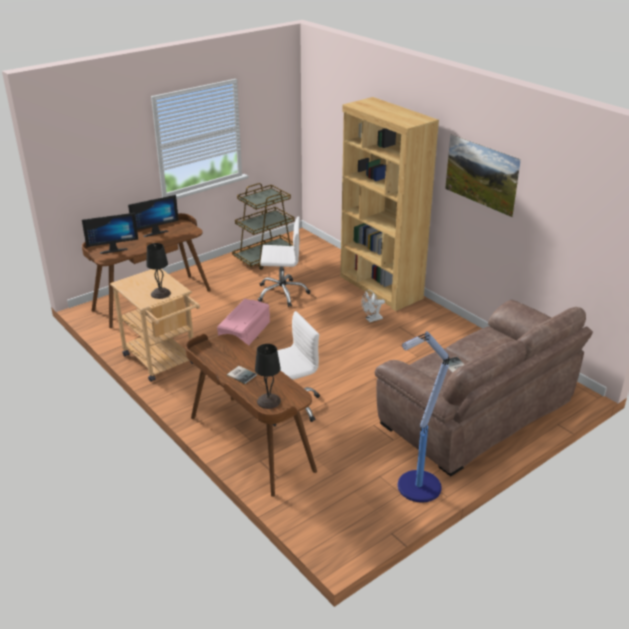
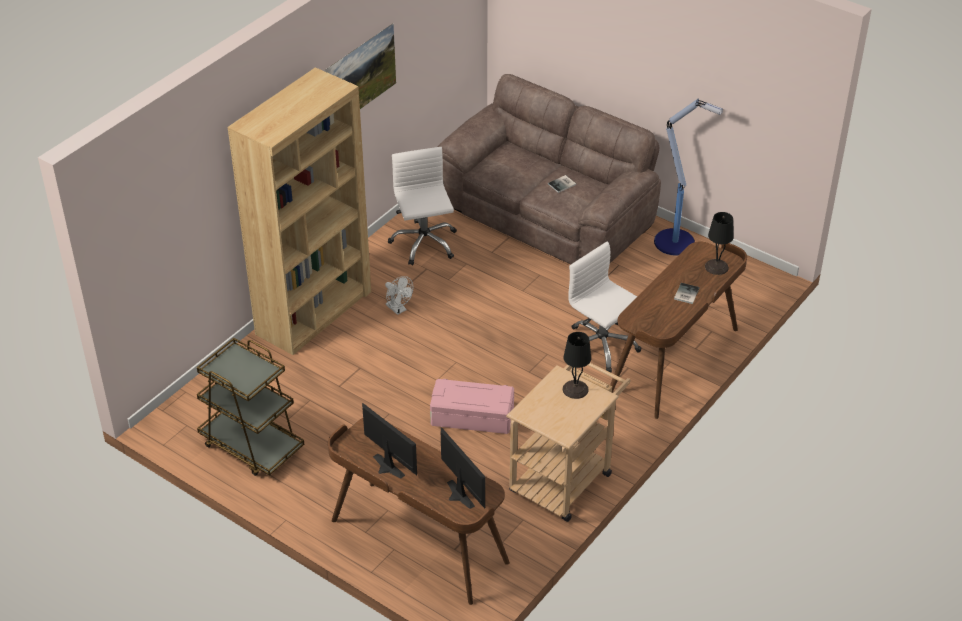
camera: 105 degrees left, 10 degrees up
(282, 293) = (356, 404): white office chair -> white office chair (424, 243)

